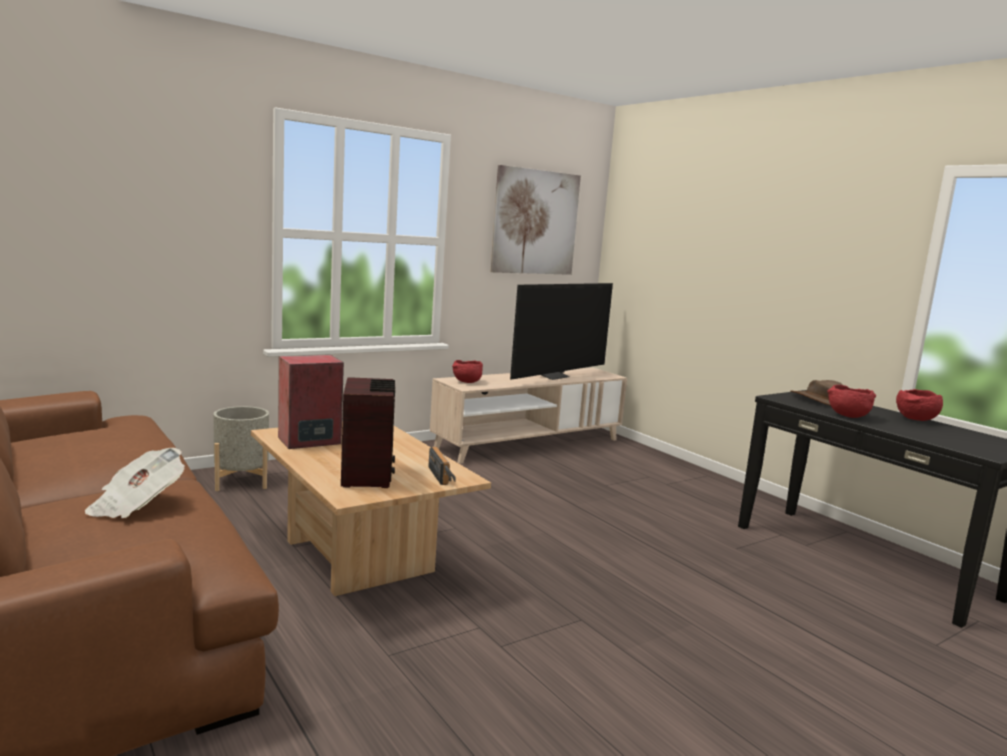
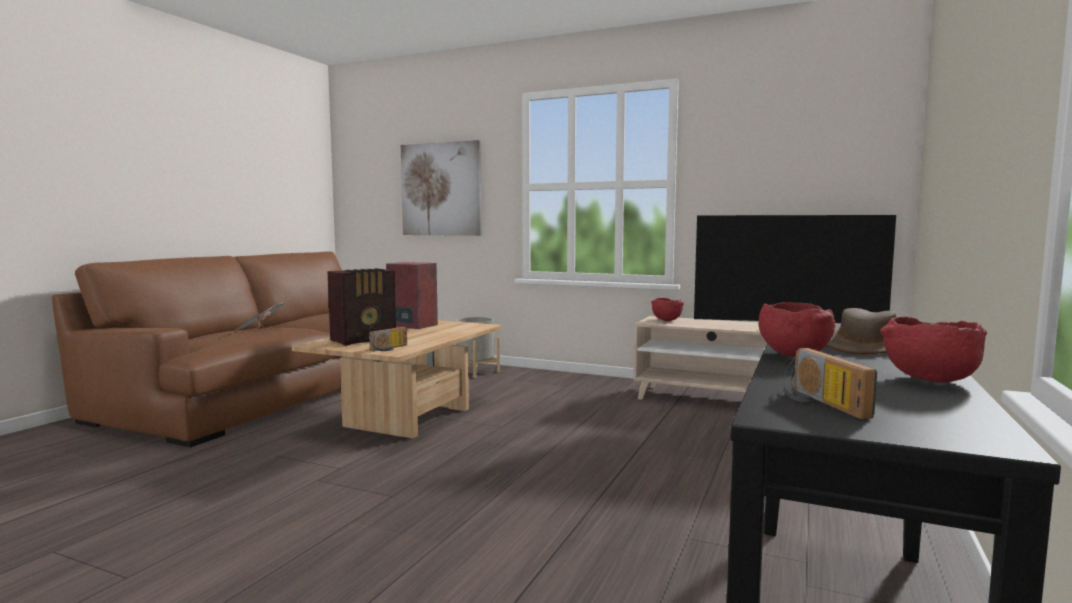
camera: 60 degrees right, 5 degrees down
(535, 222) = (796, 152): picture -> picture (441, 189)
(963, 443) = (819, 403): none -> radio

